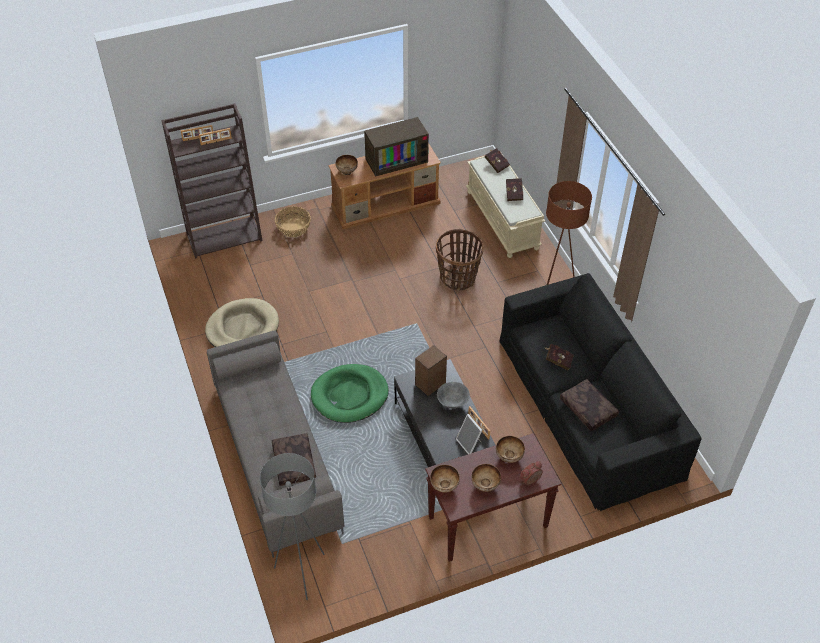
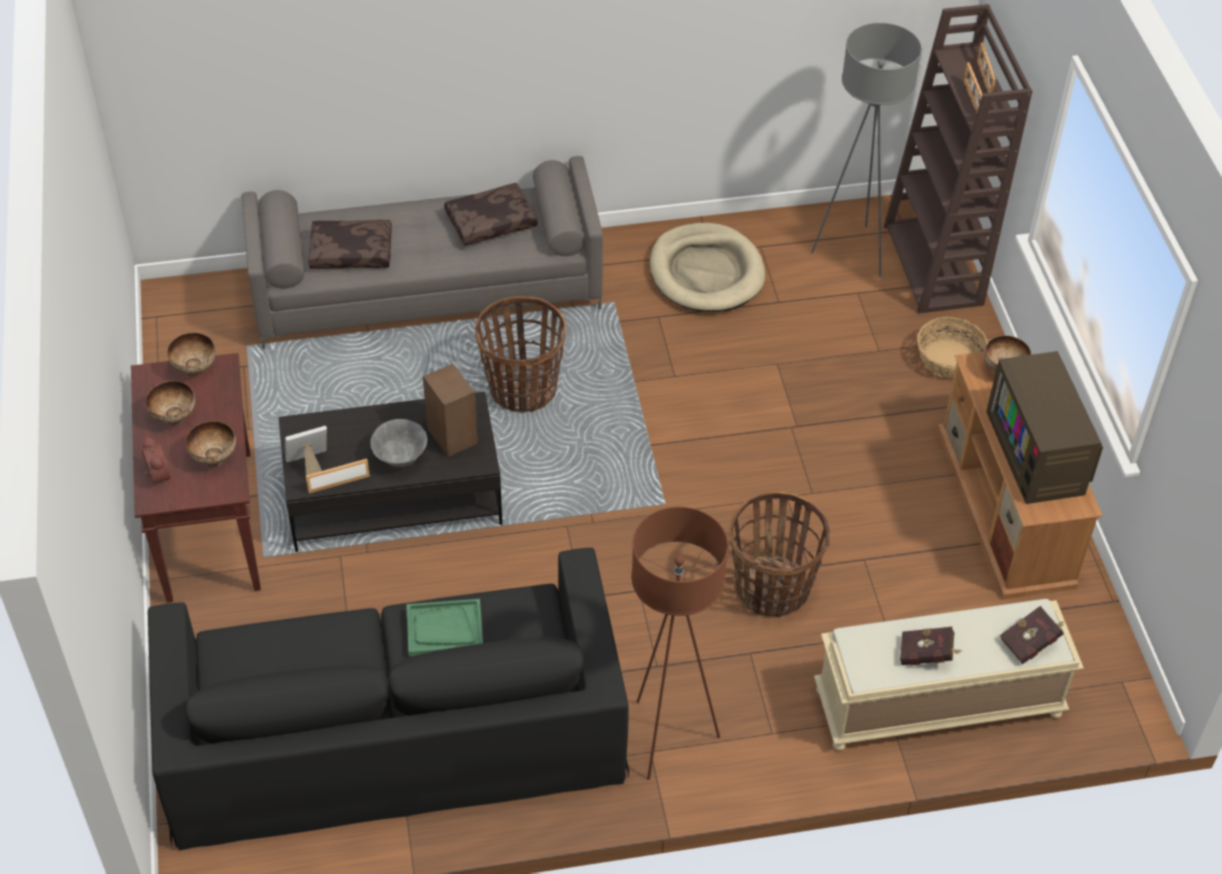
camera: 100 degrees right, 0 degrees up
(302, 573) = (217, 299): grey floor lamp -> grey floor lamp (853, 252)
(350, 395) = (522, 389): green dog bed -> basket
(557, 361) = (444, 629): red book -> green tray
(587, 409) = (319, 648): brown pillow -> brown pillow (491, 221)

